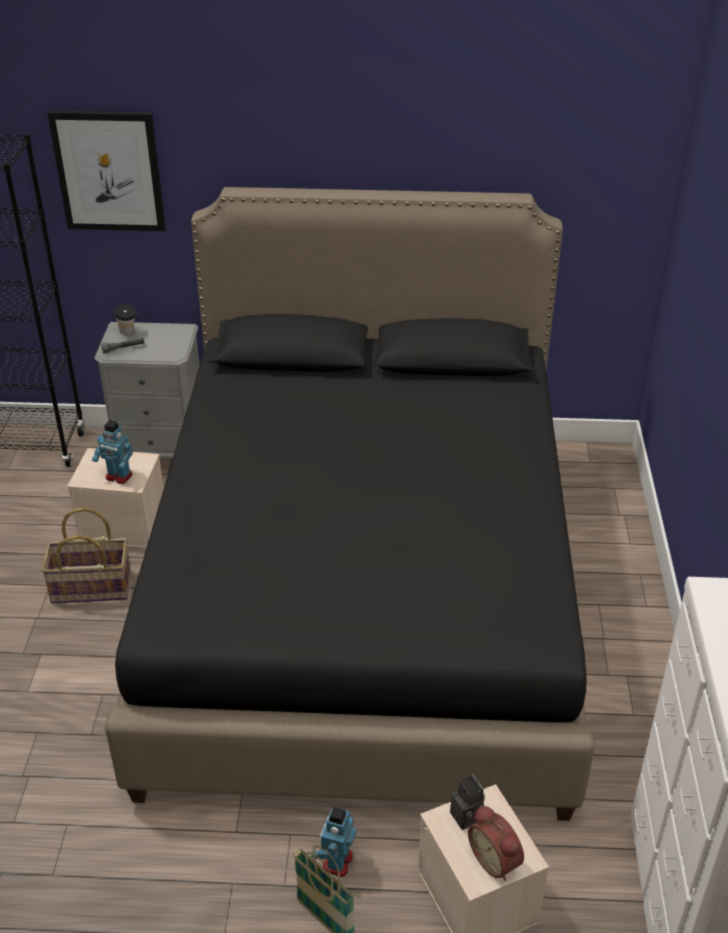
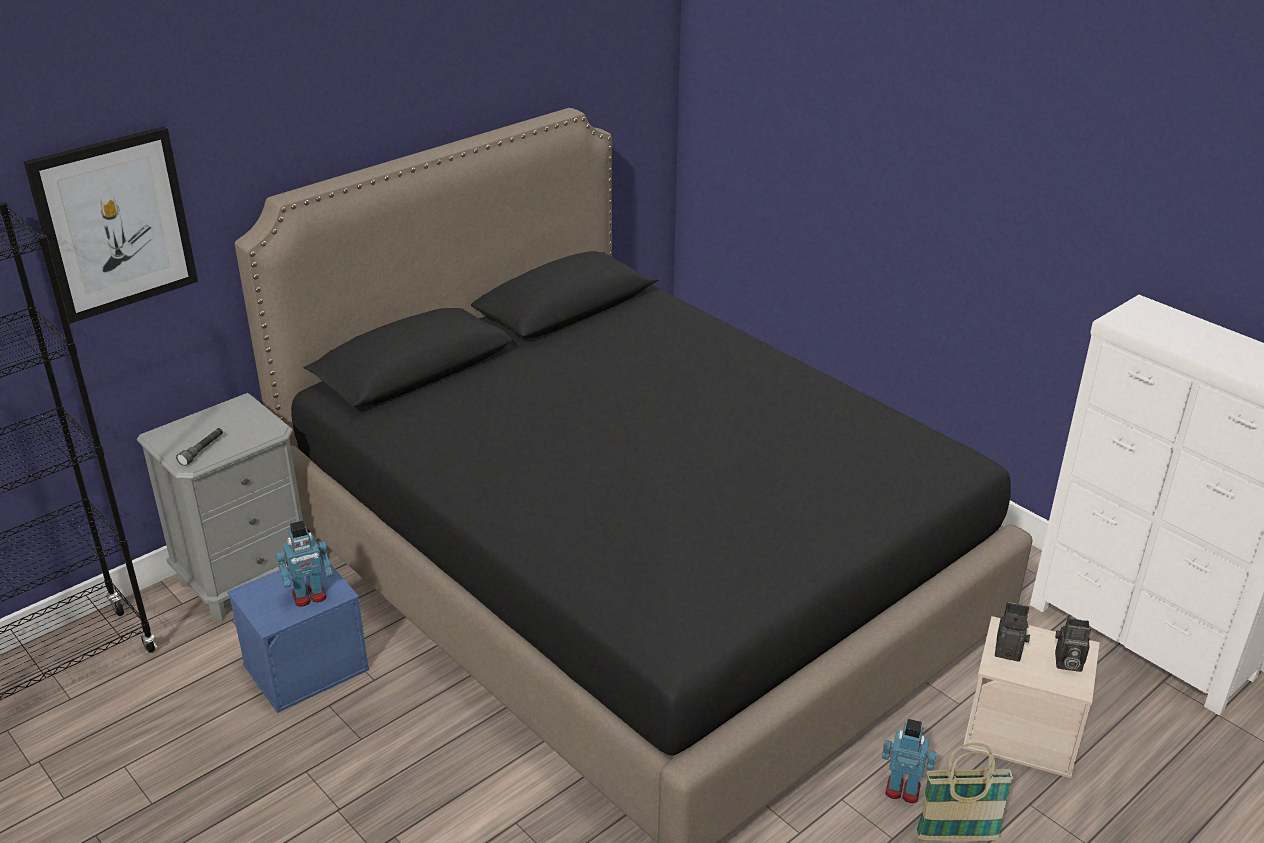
camera: 45 degrees left, 5 degrees down
(91, 588) = (358, 744): basket -> none
(125, 525) = (306, 665): beige storage box -> blue storage box
(128, 333) = (181, 435): cup -> none
(337, 862) = (902, 789): toy robot -> toy robot turned 135 degrees clockwise
(496, 859) = (1066, 663): alarm clock -> camera

